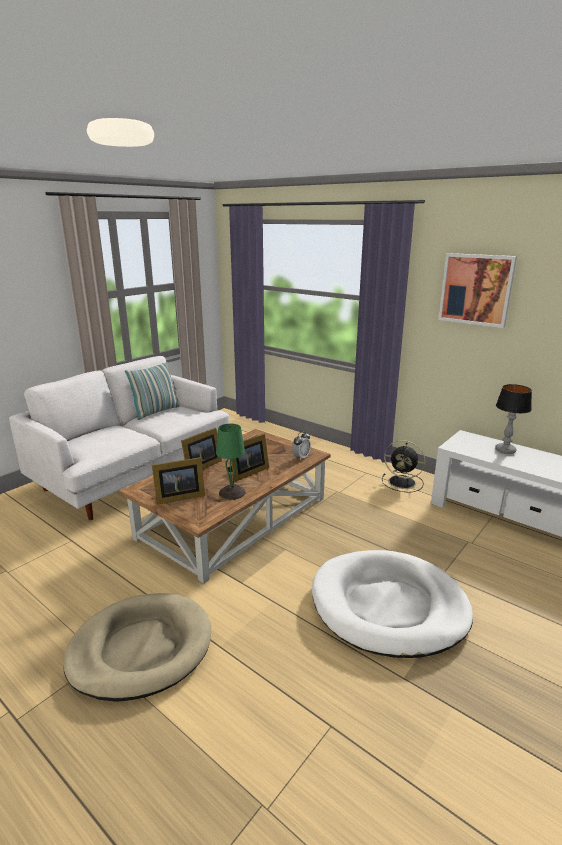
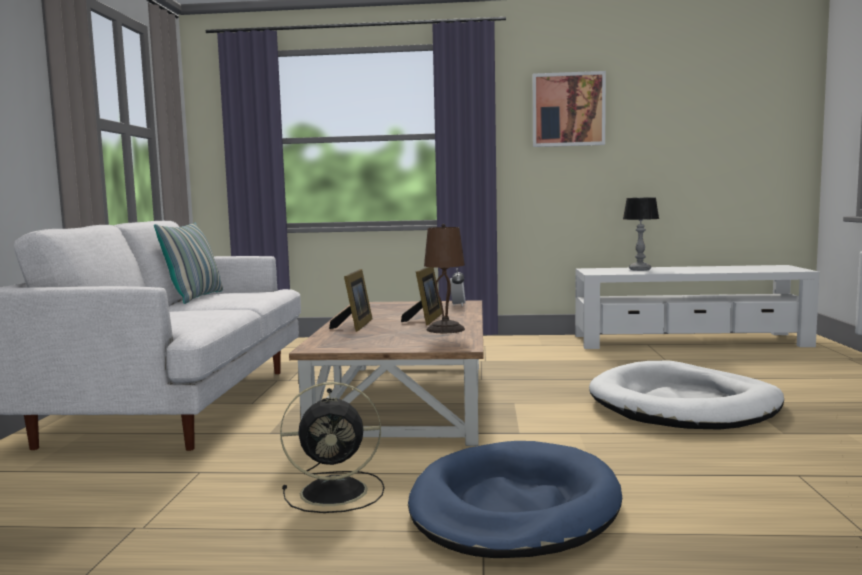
camera: 35 degrees left, 15 degrees down
(141, 648) = (514, 507): beige dog bed -> blue dog bed
(178, 497) = (387, 341): picture frame -> none
(231, 492) = (444, 329): green table lamp -> brown table lamp
(403, 482) = (533, 343): black fan -> black fan (337, 491)

